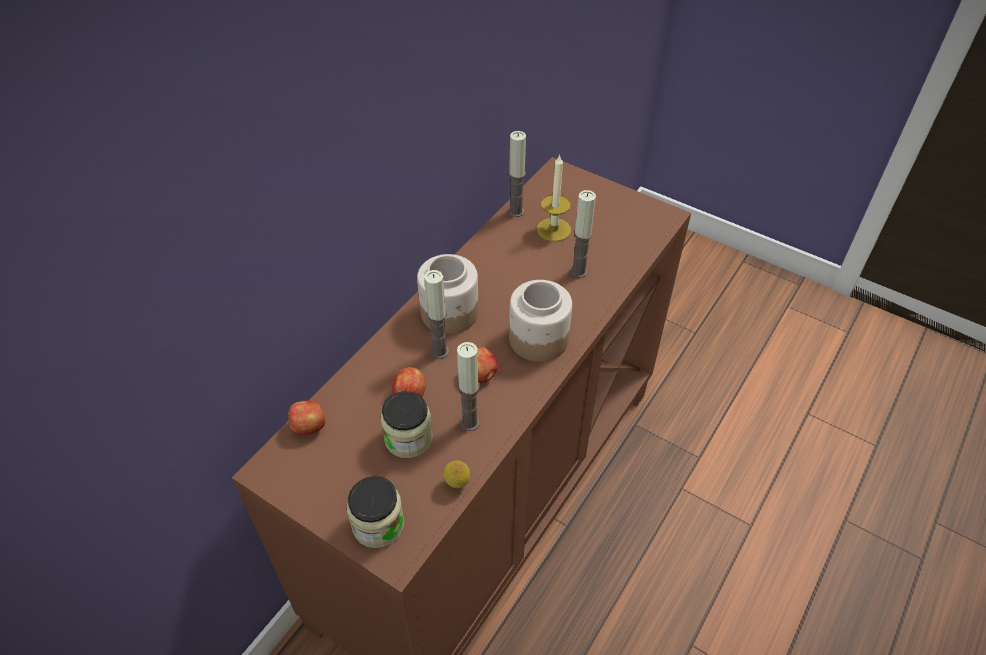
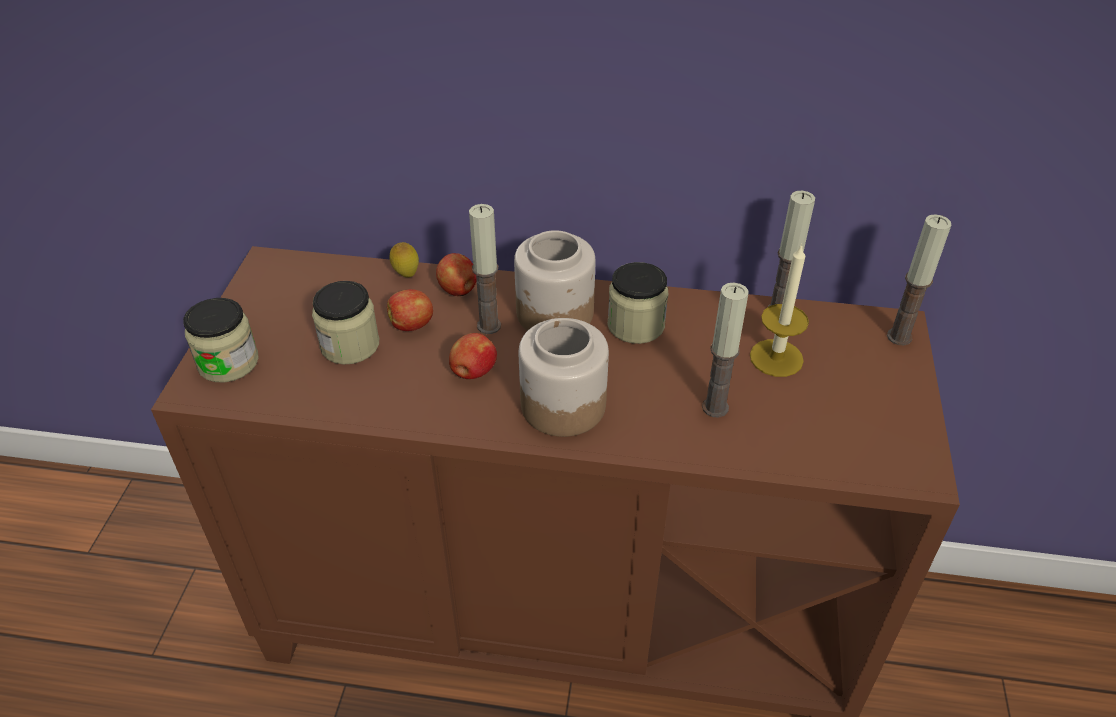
camera: 65 degrees right, 5 degrees down
(309, 427) = (333, 270): apple -> apple (458, 290)
(457, 484) = (303, 405): lemon -> lemon (406, 275)
(469, 422) = (395, 386): candle -> candle (899, 337)
(487, 278) = (636, 325): none -> jar

